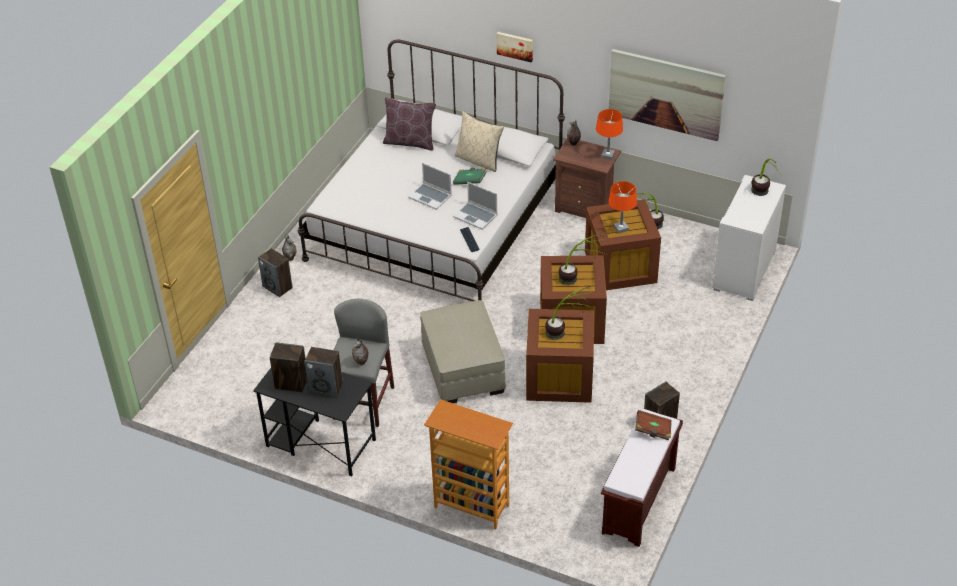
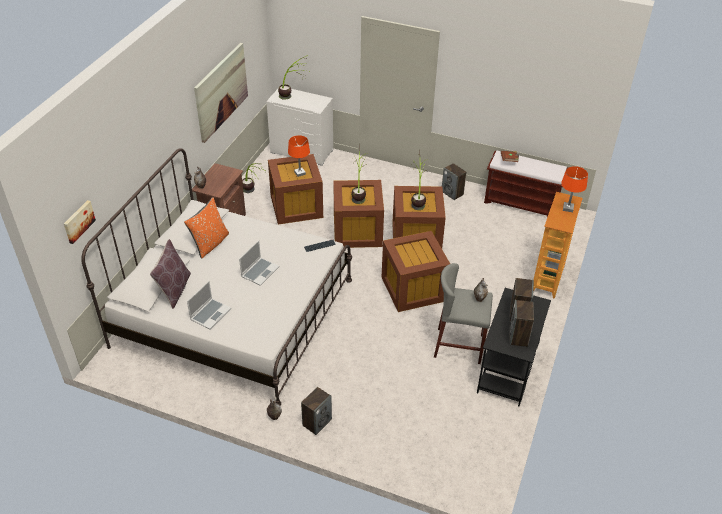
camera: 95 degrees left, 0 degrees up
(463, 369) = (413, 288): beige ottoman -> brown storage box
(470, 181) = (240, 248): green book -> none
(476, 216) = (289, 243): laptop -> laptop (210, 314)
(478, 160) = (210, 244): beige pillow -> orange pillow
(515, 46) = (148, 153): picture -> picture (78, 221)
(608, 155) = (221, 169): orange table lamp -> orange table lamp (568, 208)

